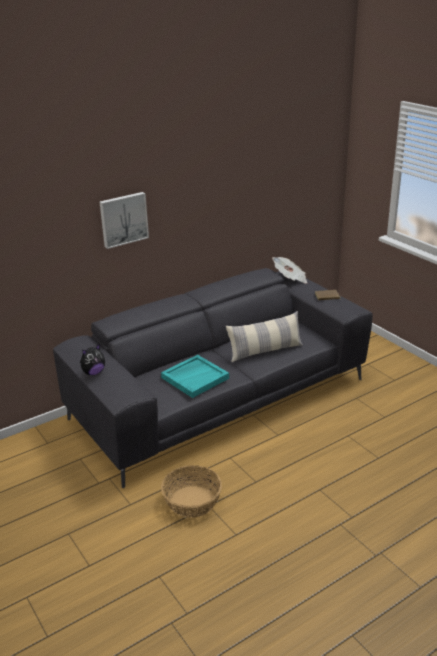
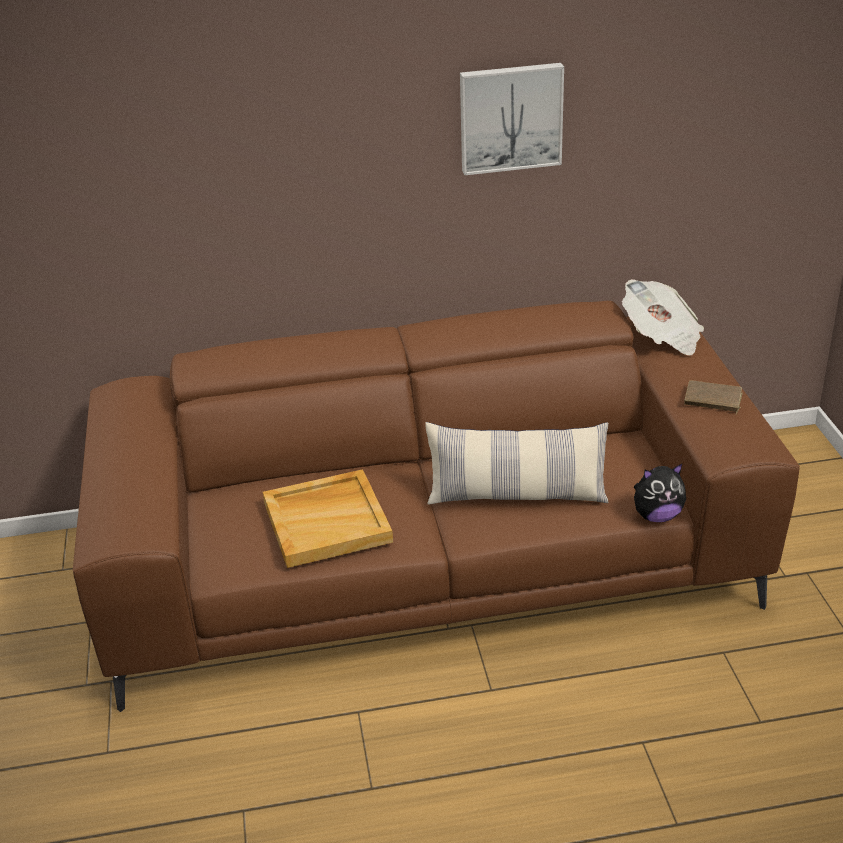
camera: 25 degrees right, 5 degrees up
(93, 372) = (106, 464): plush toy -> plush toy (657, 516)
(123, 219) = (253, 148): picture -> picture (510, 117)
(192, 501) = (220, 788): basket -> none
(195, 377) = (327, 521): turquoise tray -> beige tray
(219, 399) = (428, 568): grey sofa -> brown sofa

